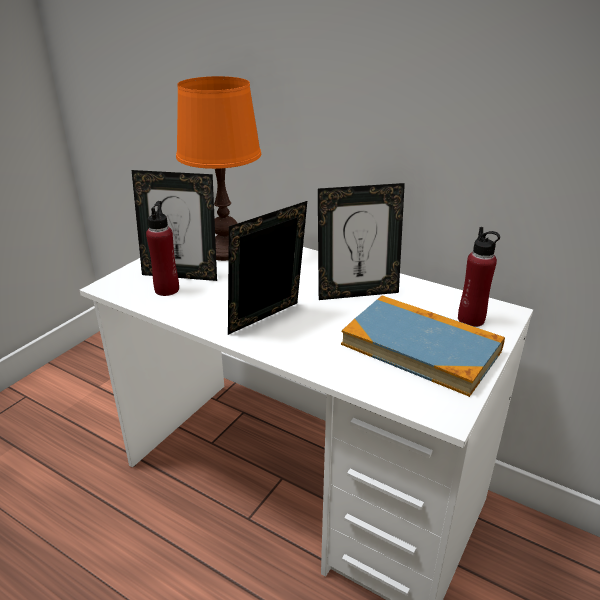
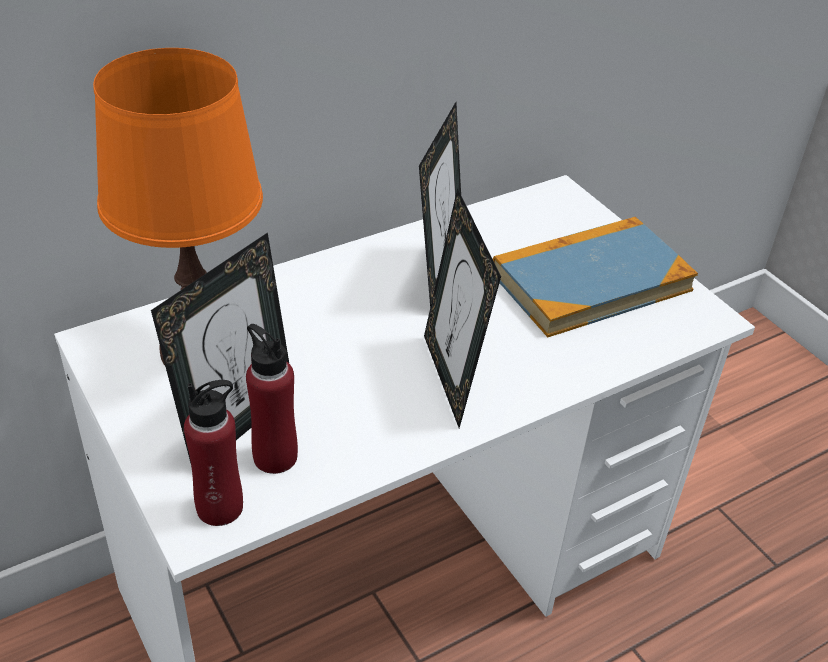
camera: 65 degrees left, 10 degrees up
(471, 319) = (559, 222): red bottle -> red bottle (220, 507)

